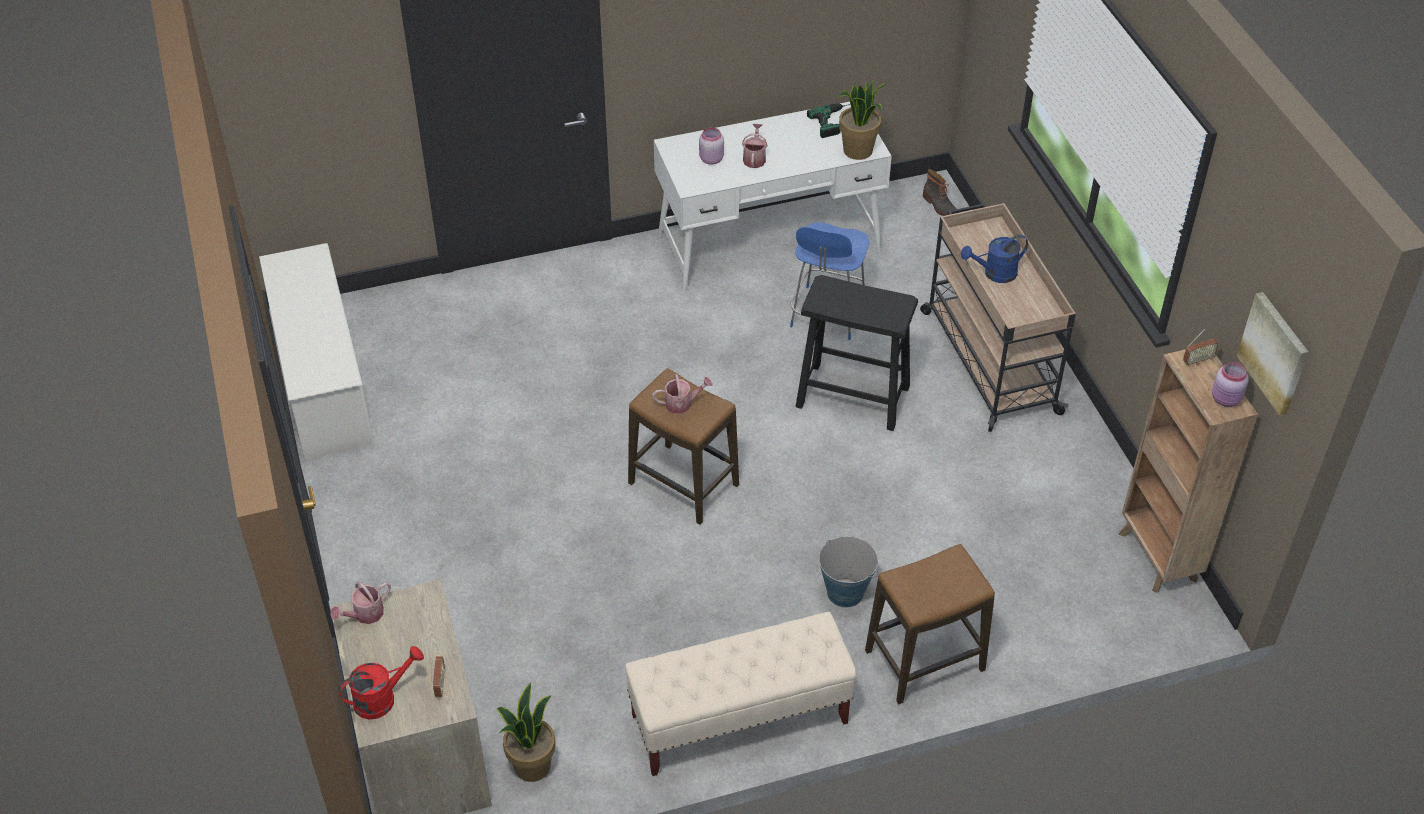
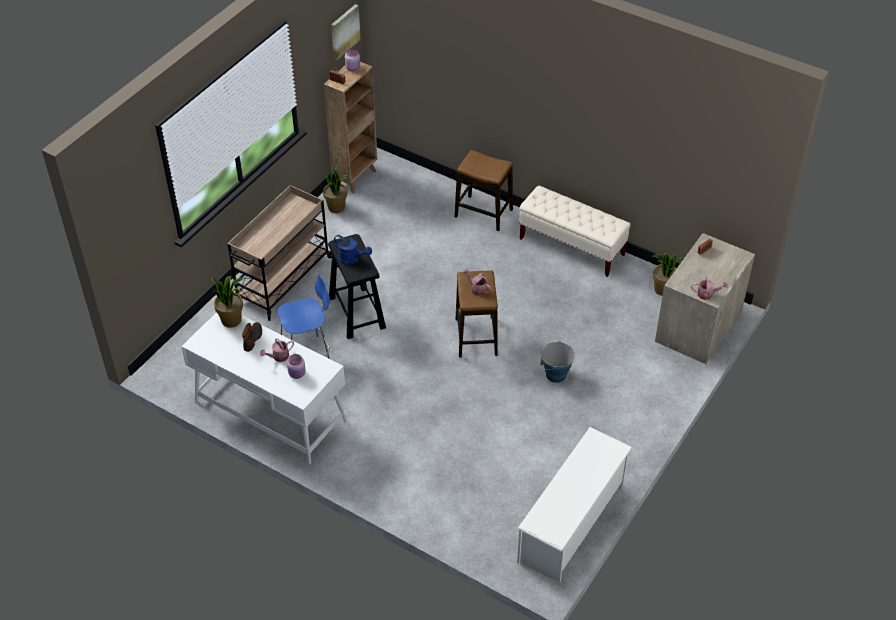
camera: 130 degrees left, 0 degrees up
(382, 698) = (730, 262): red watering can -> none
(834, 121) = (212, 344): power drill -> none
(845, 592) = (476, 252): bucket -> bucket (556, 375)
(939, 206) = (170, 360): boot -> boot (253, 338)
(994, 274) = (279, 231): blue watering can -> blue watering can (352, 259)
(1099, 495) = (336, 207): none -> potted plant

